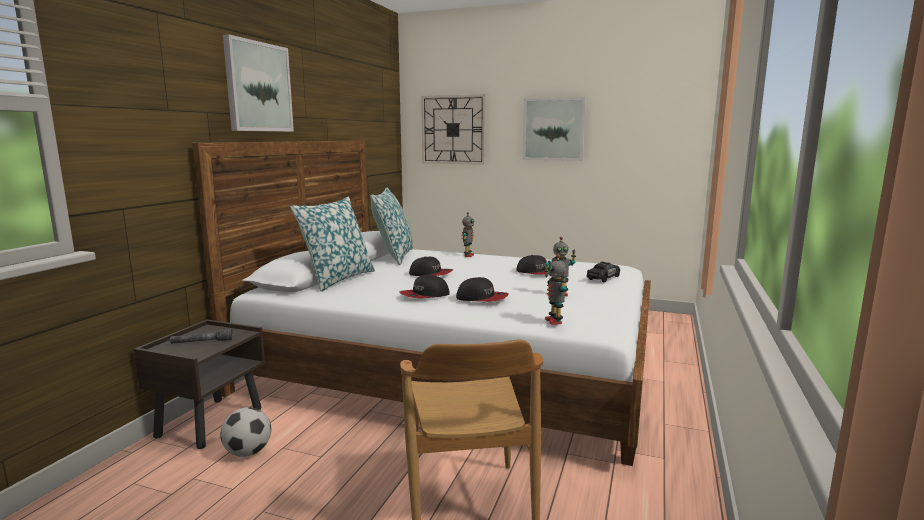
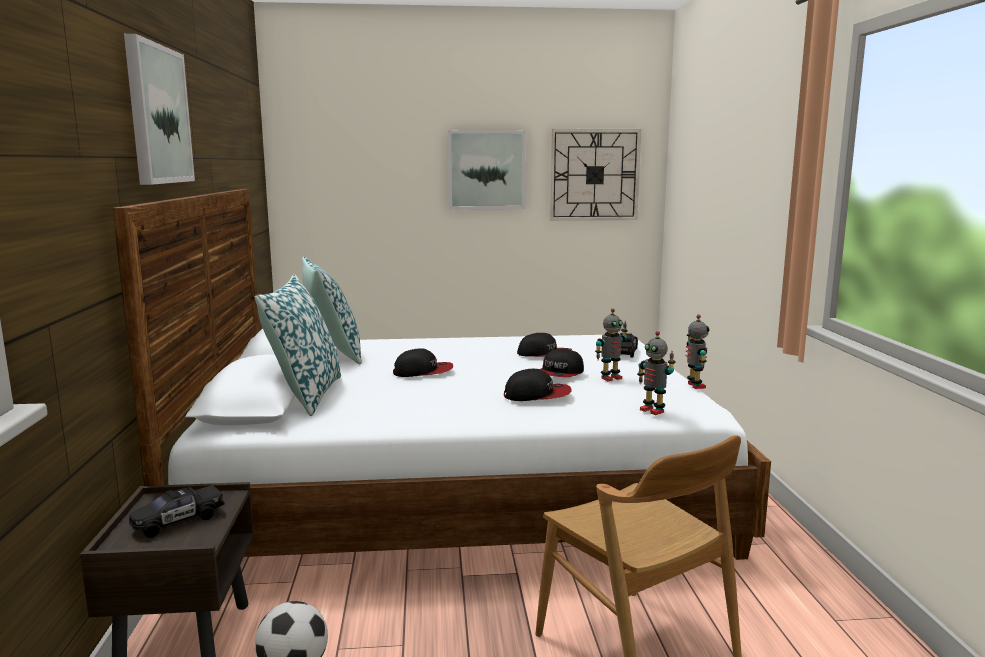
camera: 25 degrees left, 0 degrees up
(202, 342) = (178, 521): grey flashlight -> black toy car
(424, 295) = (460, 401): cap -> cap (559, 374)
(453, 130) = (348, 170): wall clock -> wall clock (594, 175)
(468, 255) = (429, 341): toy robot -> toy robot (694, 386)

